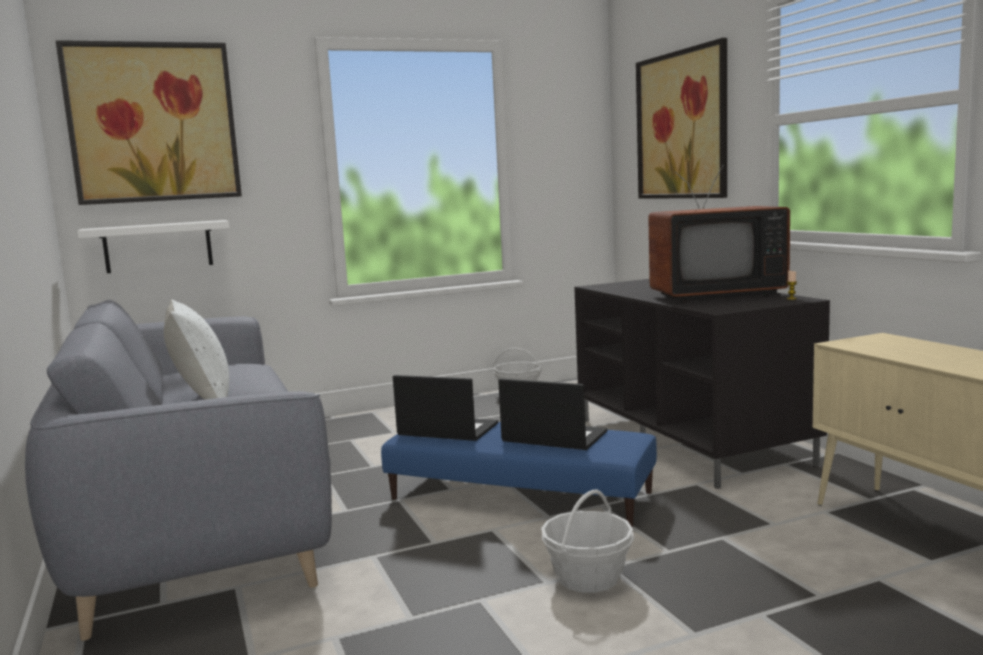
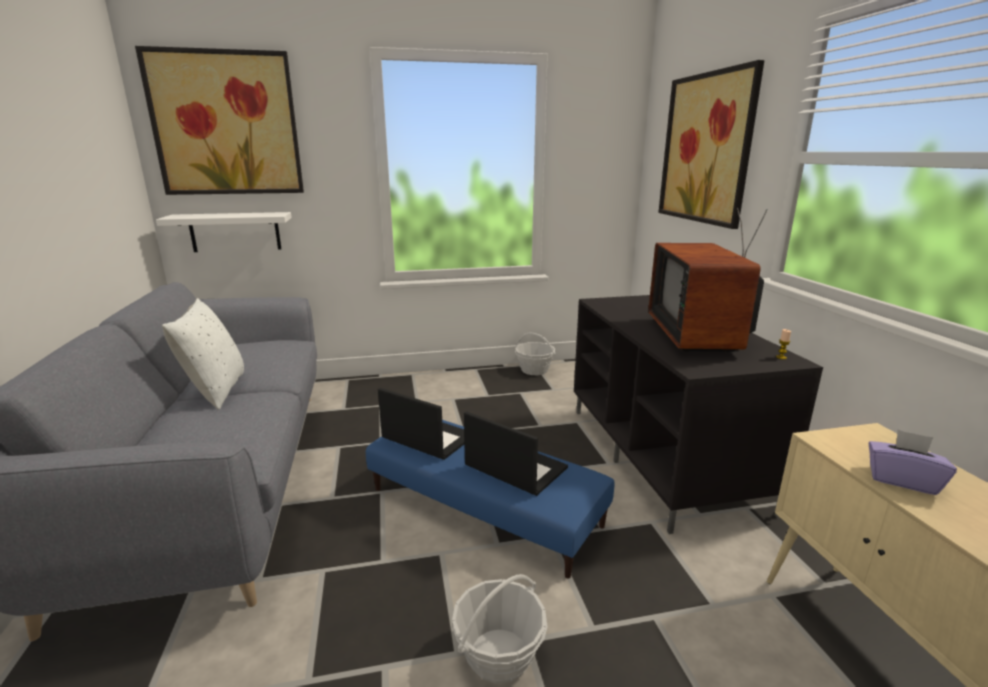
camera: 10 degrees right, 10 degrees up
(712, 295) = (700, 336): television -> television turned 90 degrees clockwise
(905, 353) = (901, 480): none -> purple tissue box

